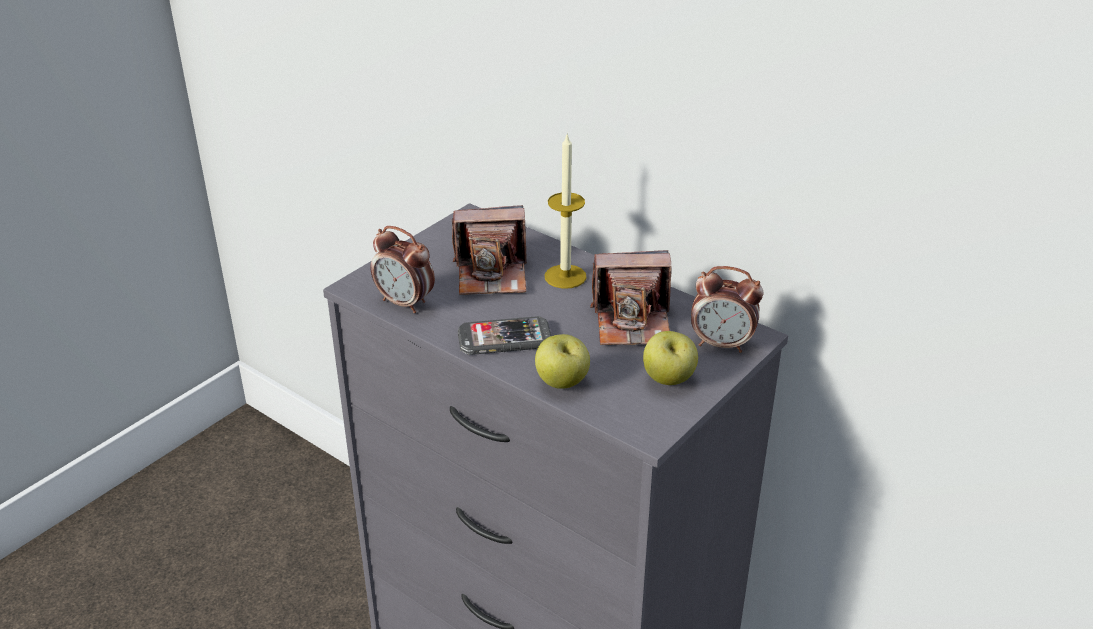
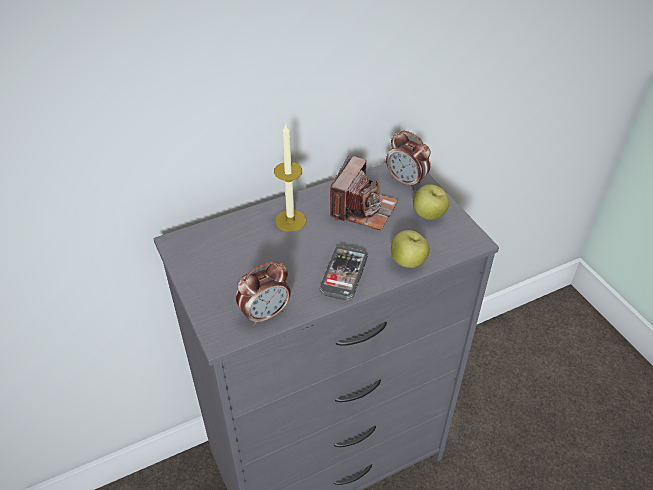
camera: 65 degrees left, 10 degrees up
(492, 274) = (262, 255): camera -> none
(722, 344) = (406, 181): alarm clock -> alarm clock turned 90 degrees clockwise

